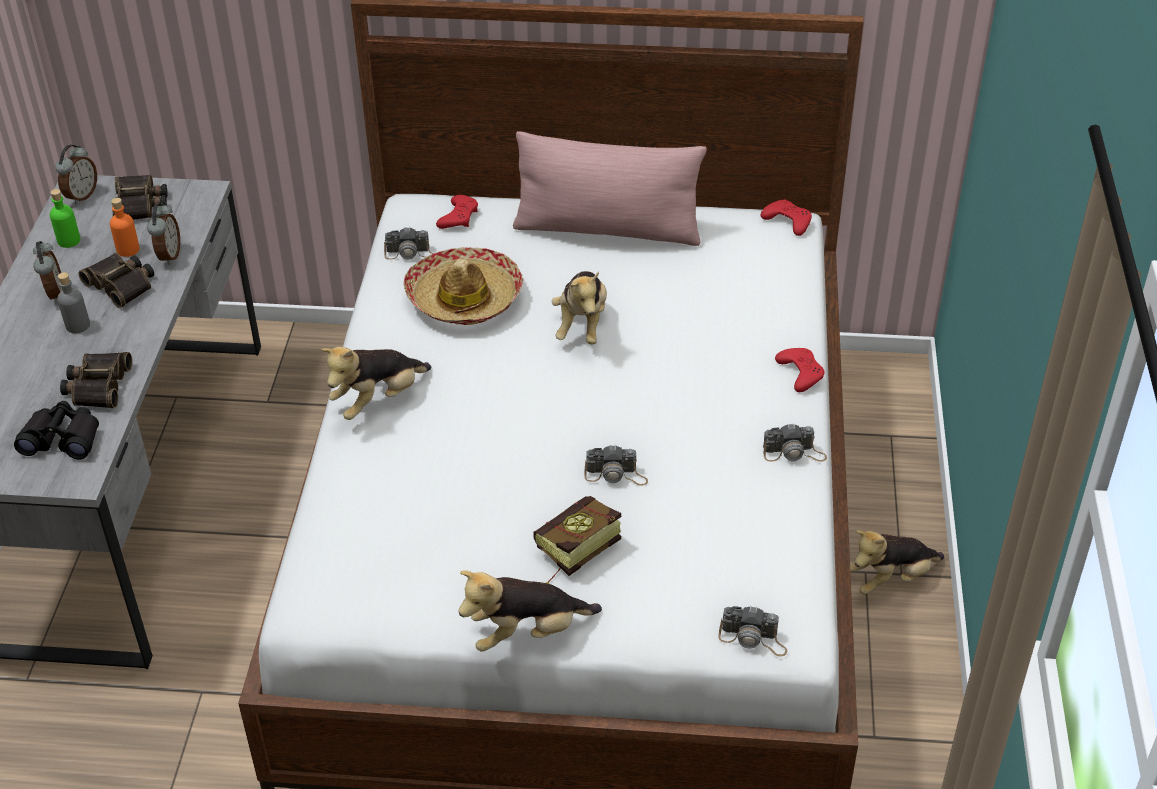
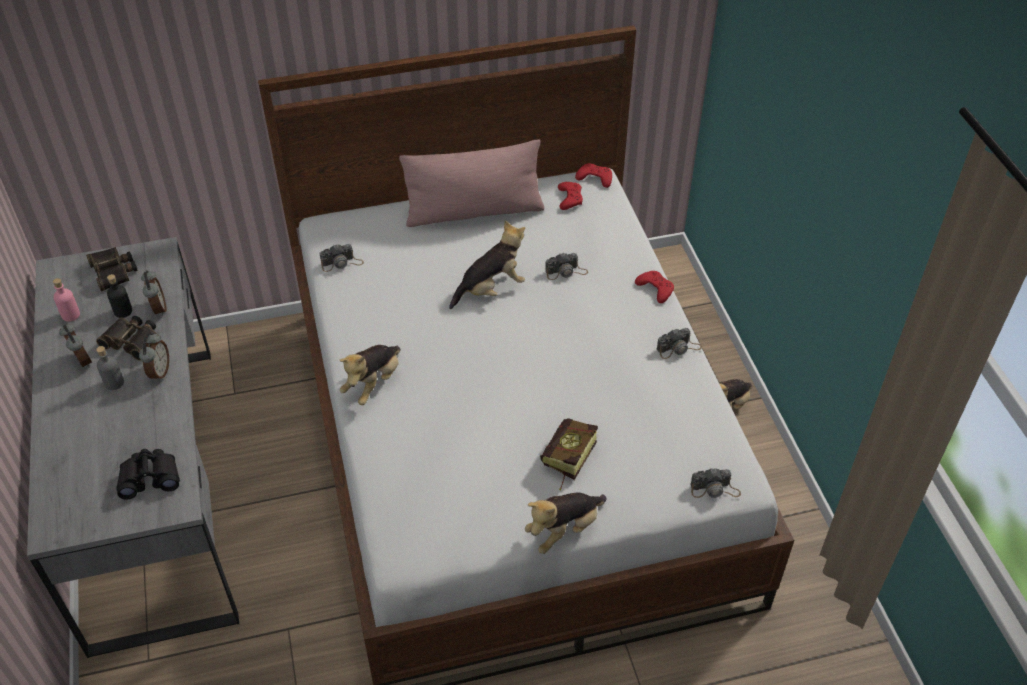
camera: 20 degrees left, 5 degrees up
(69, 241) = (71, 315): green bottle -> pink bottle
(81, 196) = (61, 275): alarm clock -> alarm clock (159, 372)
(97, 386) = (155, 428): binoculars -> none
(128, 250) = (123, 311): orange bottle -> black bottle
(458, 217) = (362, 226): red game controller -> red game controller (570, 198)
(464, 298) = (397, 288): hat -> none
(582, 324) = (491, 289): plush toy -> plush toy turned 105 degrees counterclockwise
(616, 475) = (568, 396): camera -> camera (566, 272)

